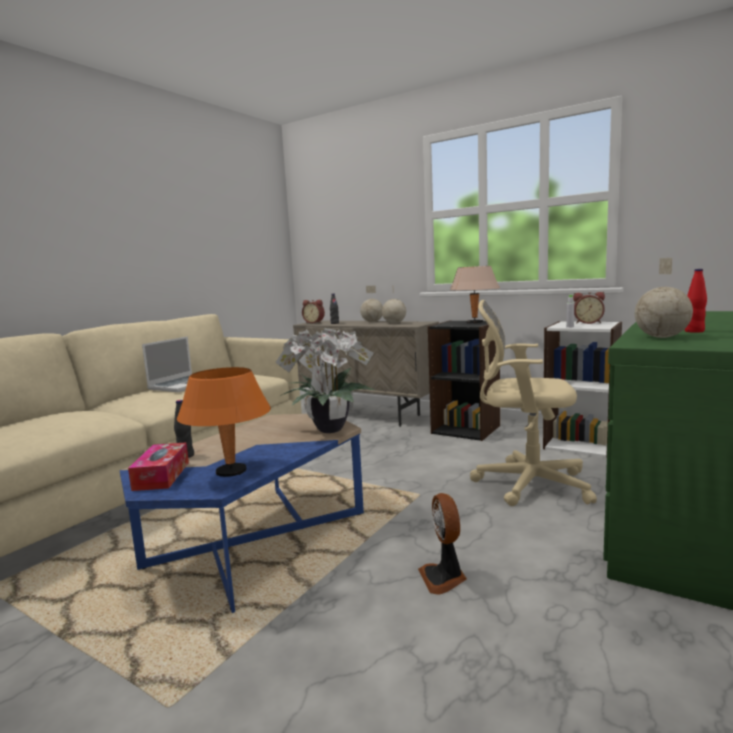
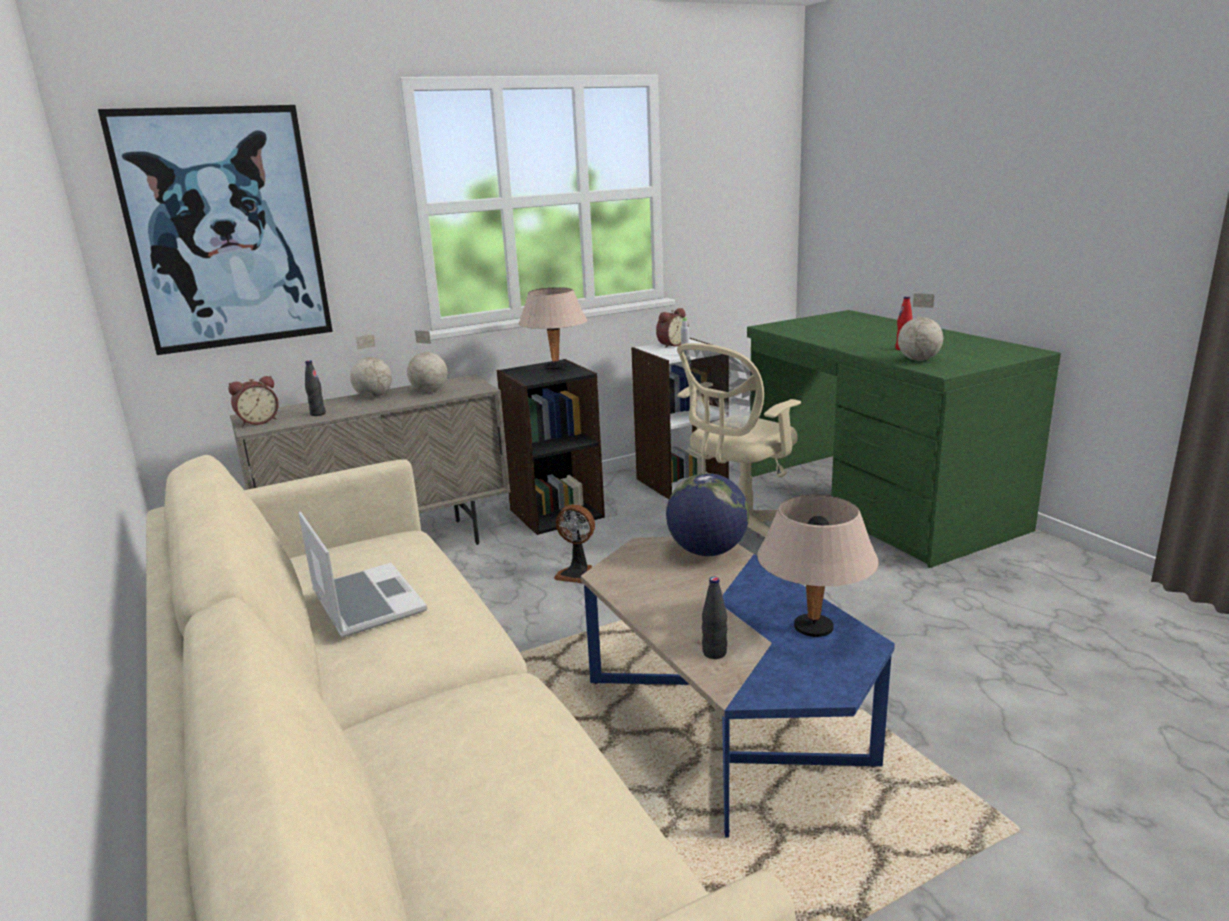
camera: 60 degrees left, 10 degrees up
(161, 476) = (784, 676): tissue box -> none
(231, 472) = (814, 628): orange table lamp -> beige table lamp
(327, 429) = (707, 551): potted plant -> globe
(337, 228) = (225, 230): none -> picture
(444, 578) = (886, 632): fan -> fan (578, 574)

